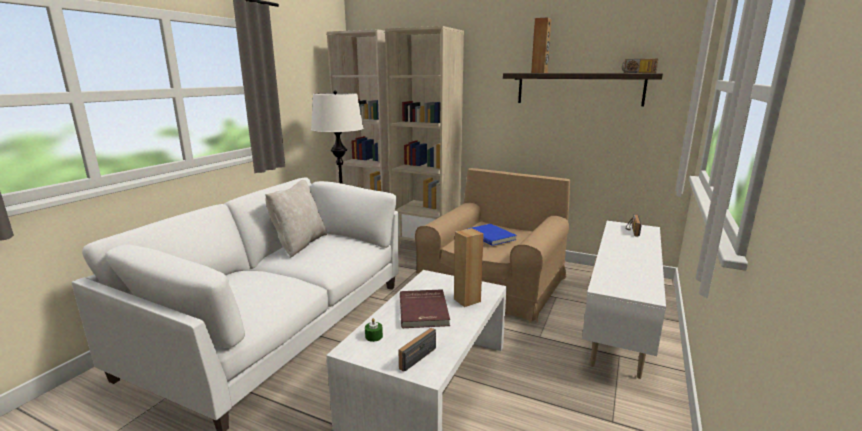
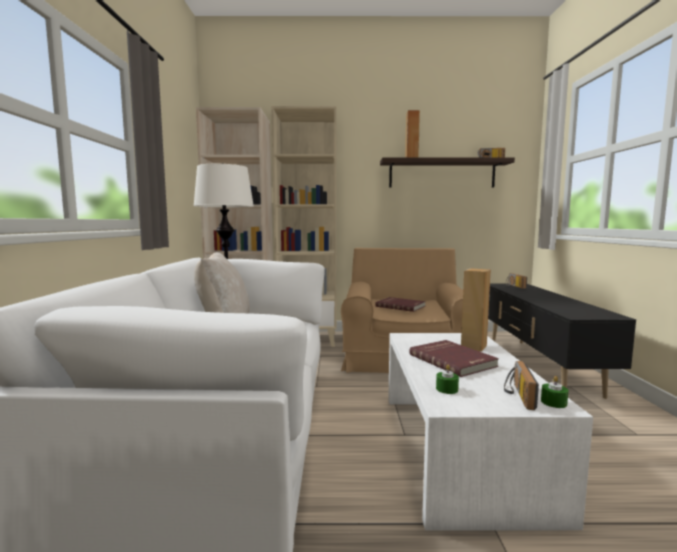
camera: 25 degrees left, 10 degrees down
(430, 370) = (553, 402): none -> green candle
(491, 236) = (401, 306): blue book -> red book
(618, 324) = (537, 365): white tv stand -> black tv stand

